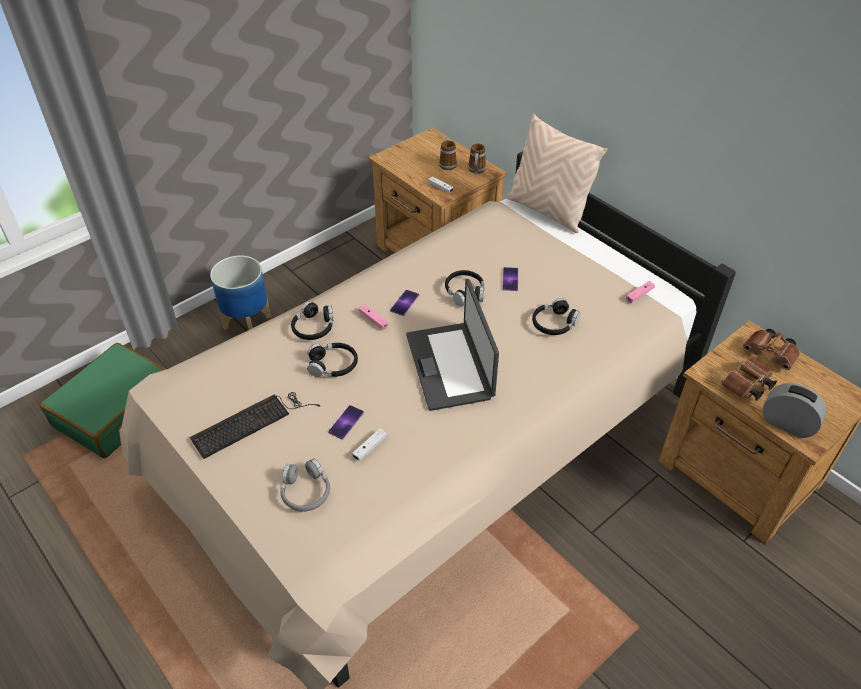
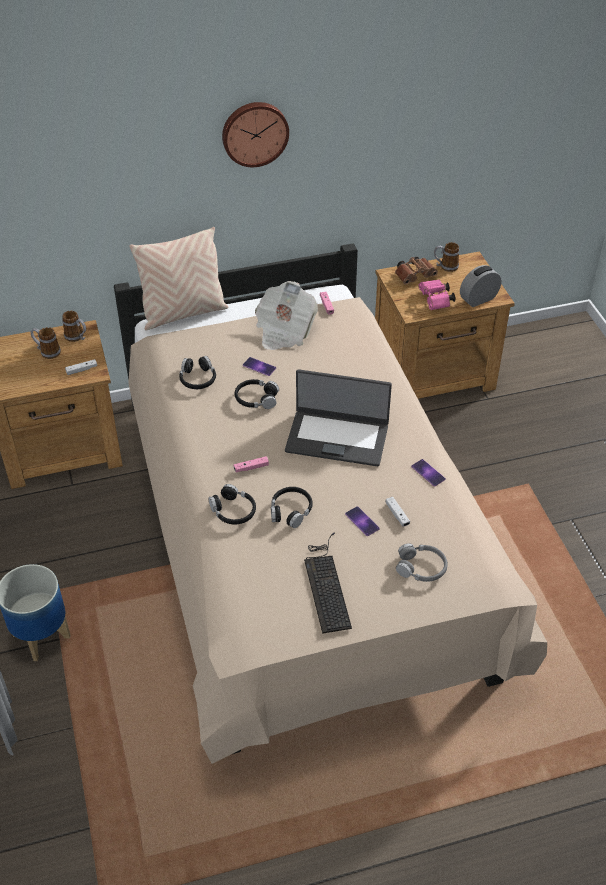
camera: 65 degrees left, 0 degrees up
(116, 411) = (92, 794): green suitcase -> none
(404, 303) = (243, 440): phone -> phone (428, 473)
(554, 323) = (328, 362): black headphones -> black headphones (197, 379)
(574, 278) = (284, 331): none -> newspaper
(681, 74) = (254, 133): none -> wall clock
(746, 386) = (436, 301): brown binoculars -> pink binoculars
(814, 376) = (445, 267): none -> mug

